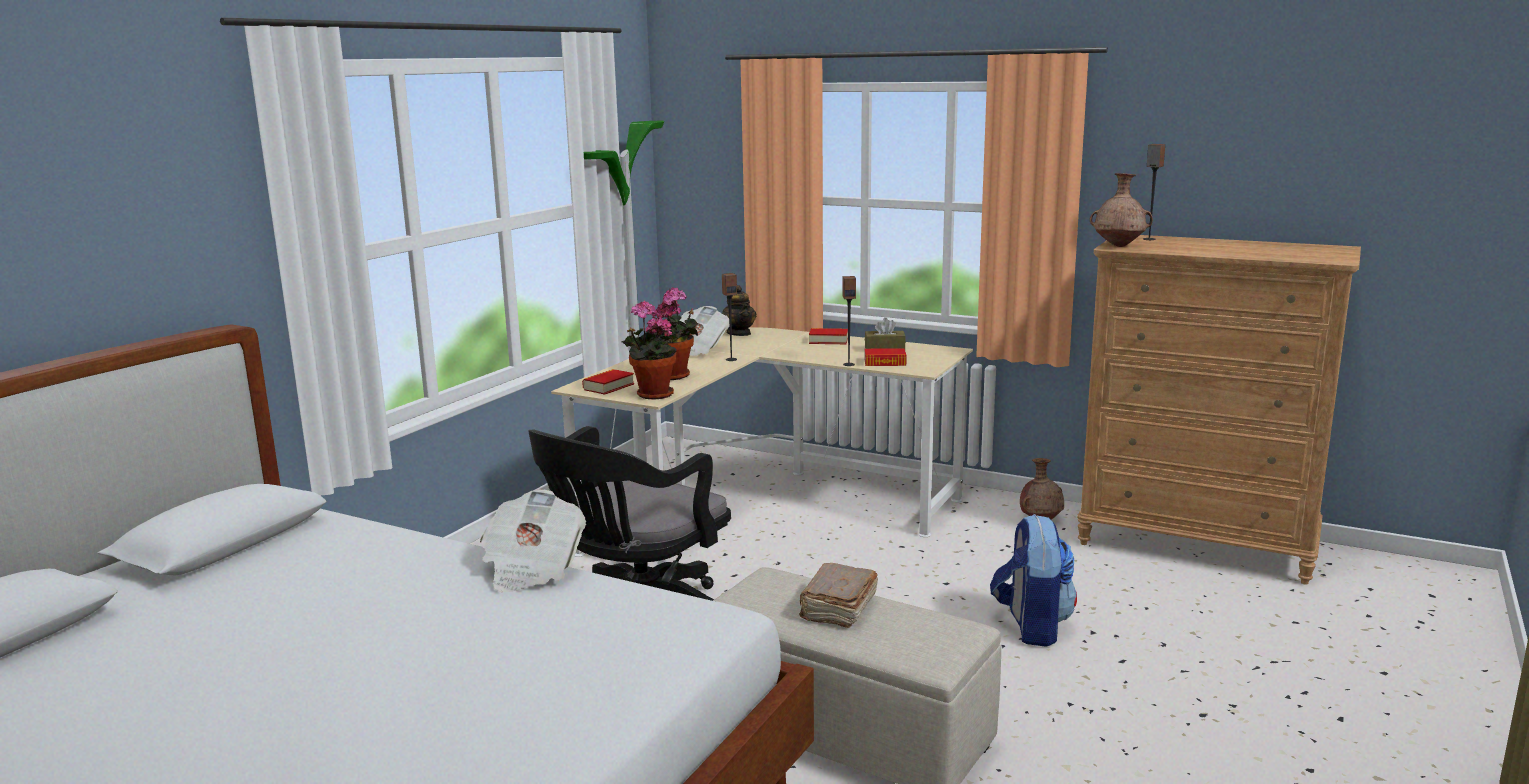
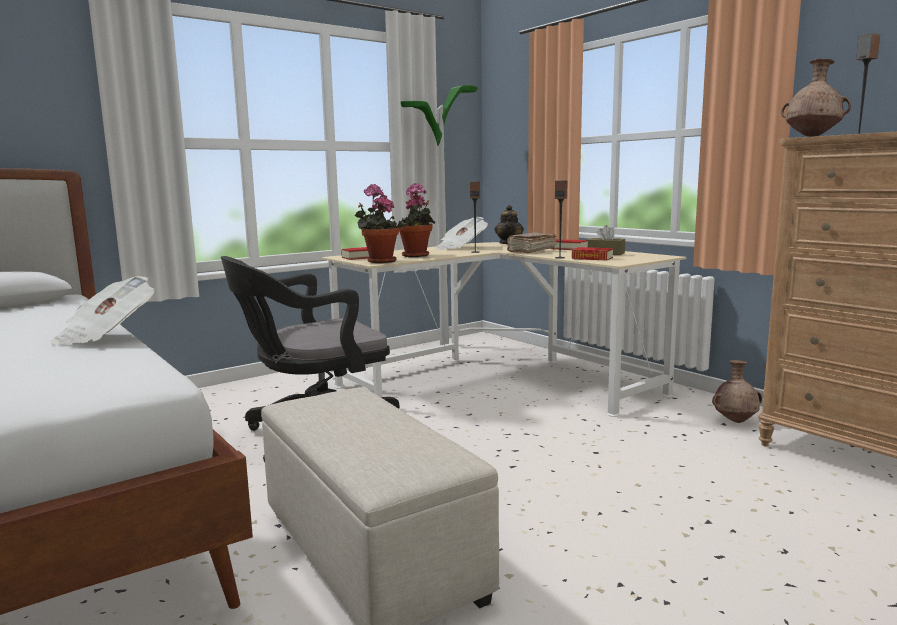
camera: 25 degrees right, 5 degrees down
(838, 608) = (363, 422): brown book -> brown book (531, 251)
(1031, 626) = (645, 503): backpack -> none

